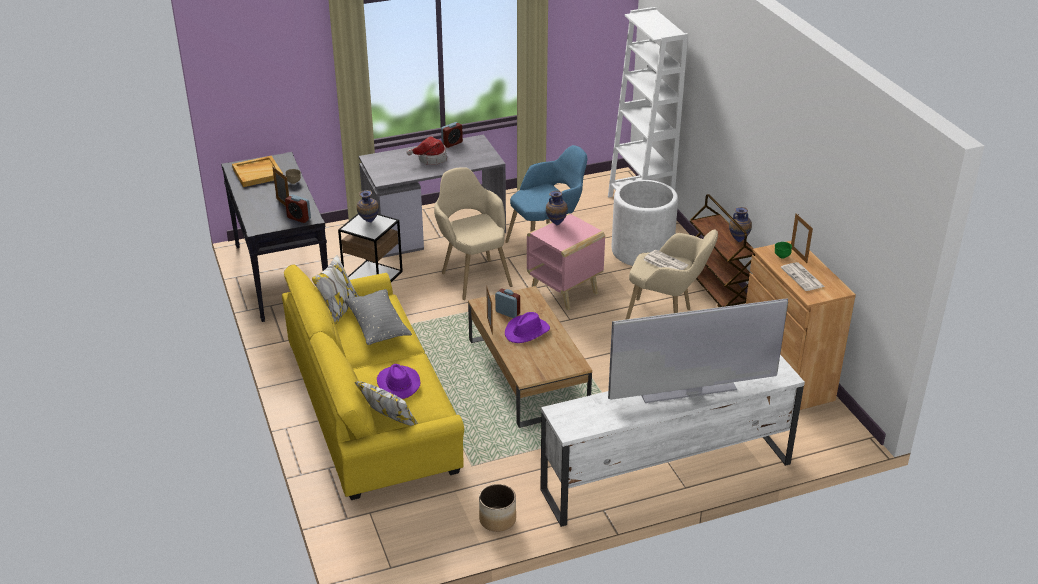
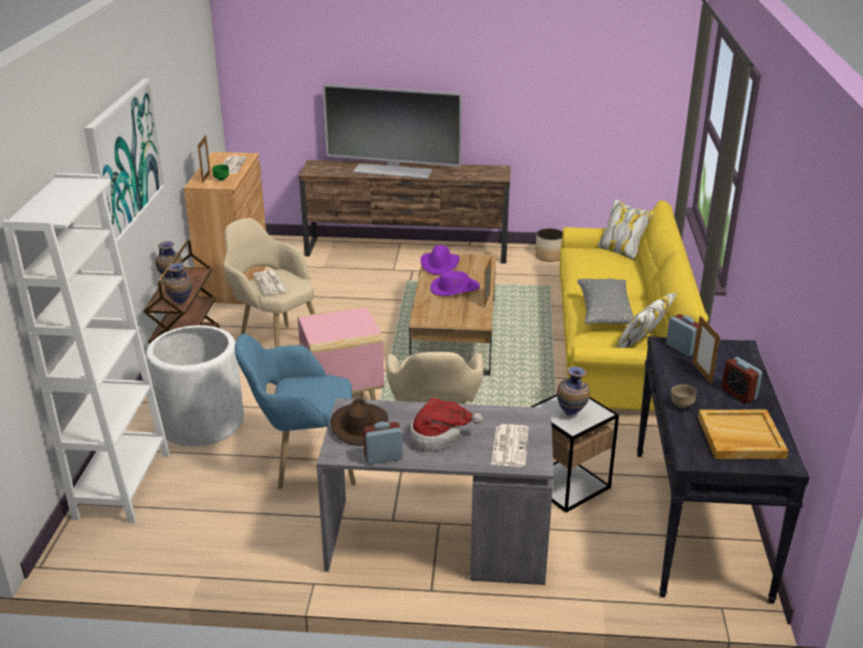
camera: 155 degrees left, 5 degrees down
(389, 163) = (509, 446): none -> newspaper
(398, 383) = (604, 266): purple hat -> purple hat (440, 265)
(478, 153) = (359, 426): none -> brown hat
(507, 312) = (459, 307): alarm clock -> alarm clock (738, 394)
(556, 223) = (339, 336): vase -> vase (180, 304)
(665, 476) = (407, 250): white tv stand -> brown tv stand
(750, 120) = (125, 160): none -> picture

